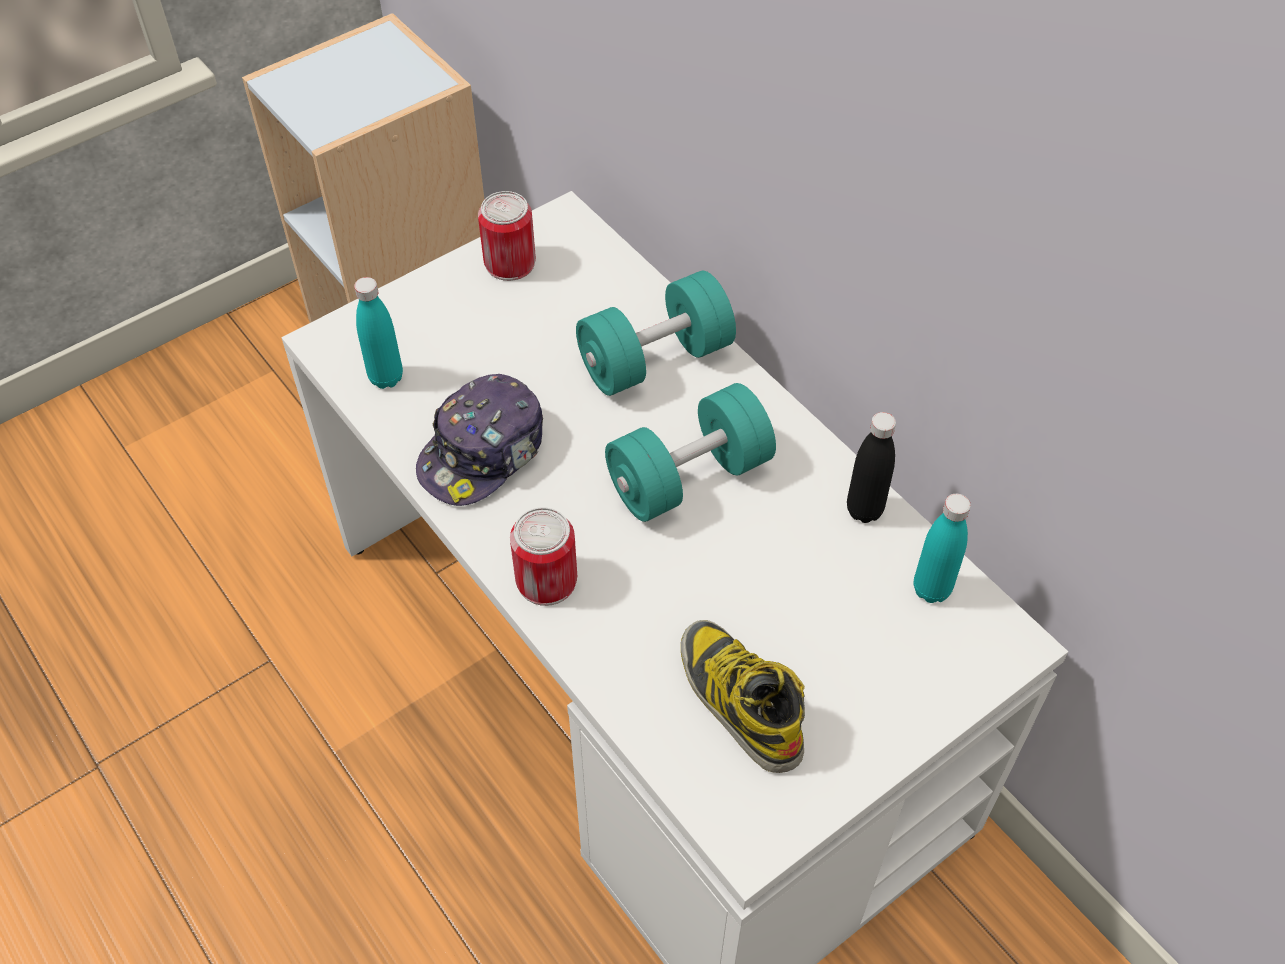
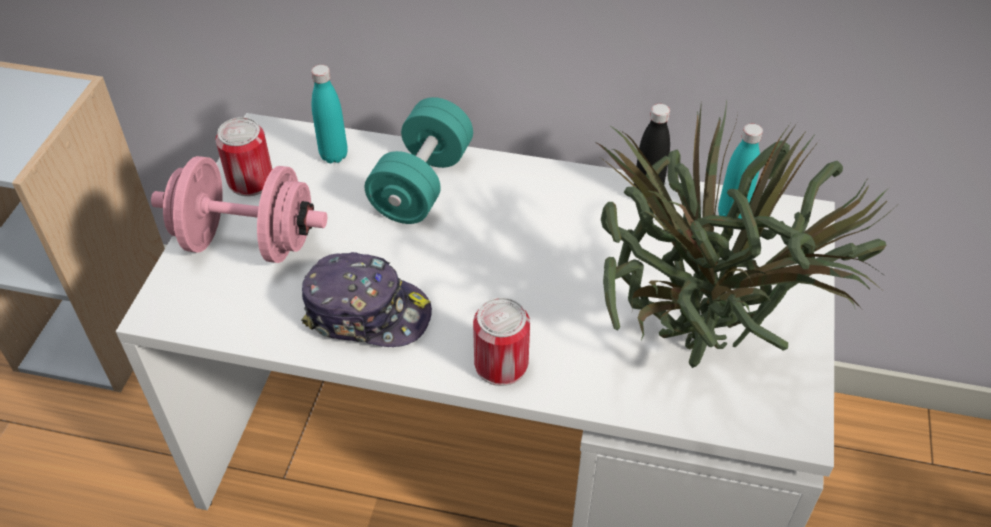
camera: 40 degrees left, 5 degrees down
(386, 377) = (236, 308): turquoise bottle -> turquoise bottle (334, 155)
(451, 321) = (247, 242): none -> pink dumbbell
(483, 453) = (367, 312): cap -> cap turned 75 degrees counterclockwise
(689, 477) = (523, 241): turquoise dumbbell -> none
(738, 700) = (699, 352): boot -> potted plant

